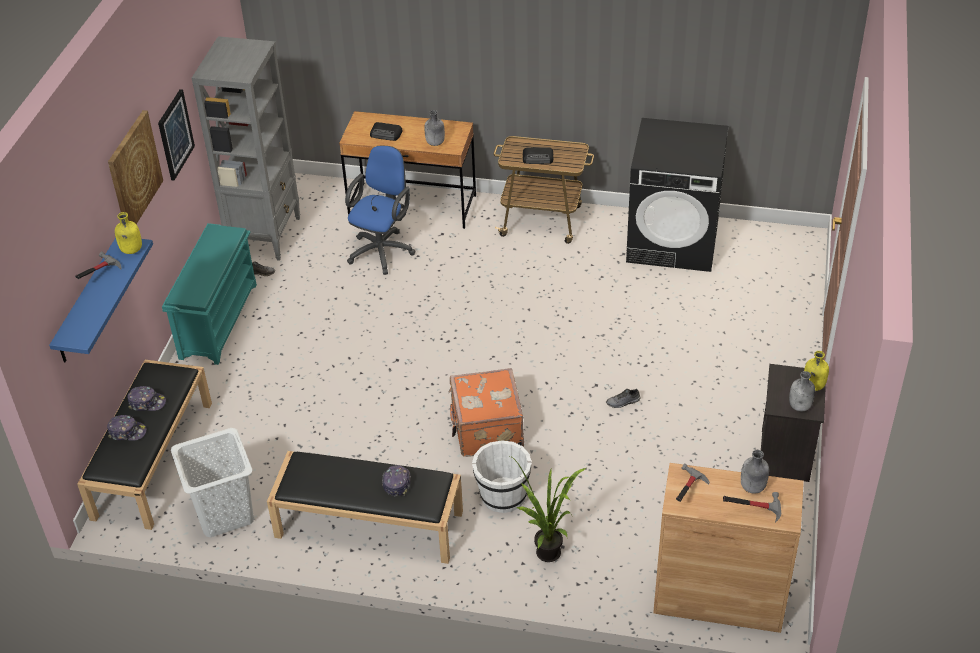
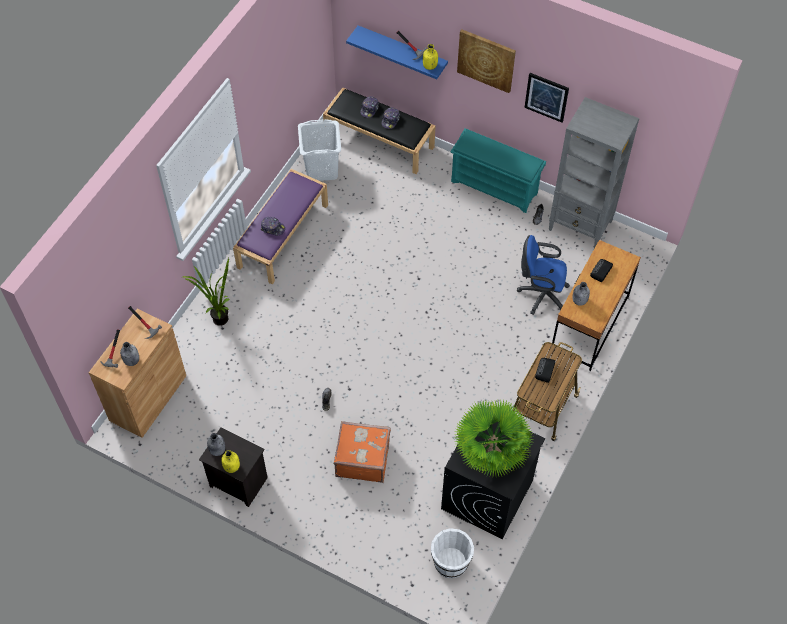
camera: 105 degrees right, 15 degrees up
(368, 524) = (283, 235): black bench -> purple bench
(383, 250) = (540, 294): blue office chair -> blue office chair turned 150 degrees clockwise
(486, 430) = (334, 313): orange suitcase -> orange suitcase (362, 458)
(502, 496) = (275, 308): white bucket -> white bucket (450, 562)
(684, 148) = (491, 454): none -> potted plant

